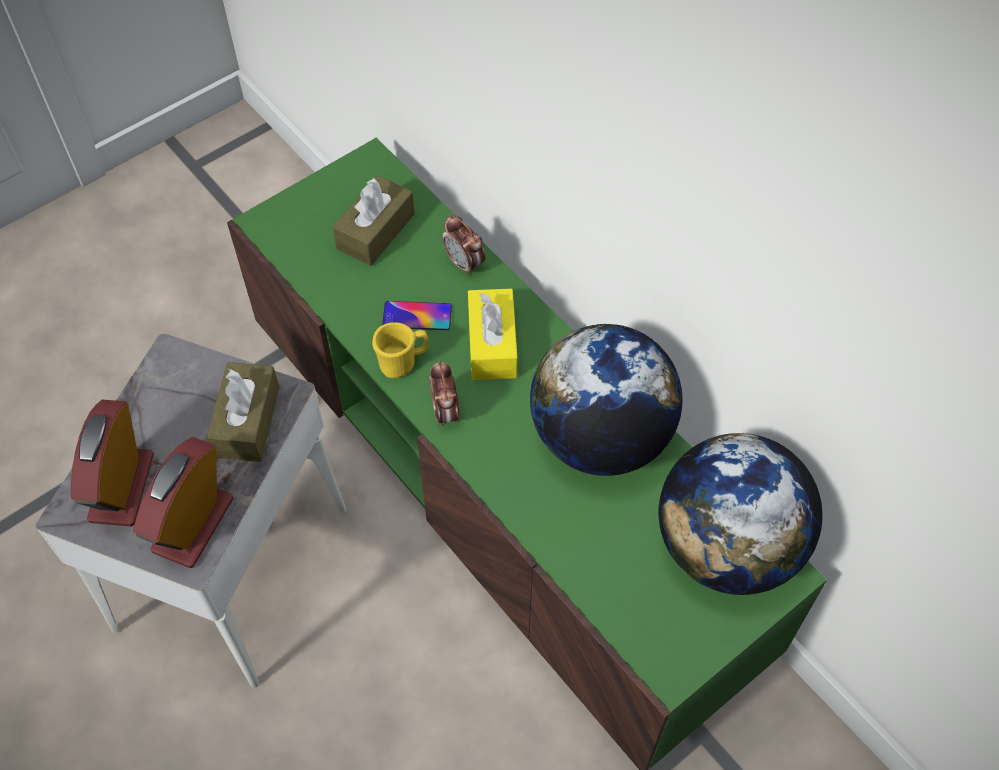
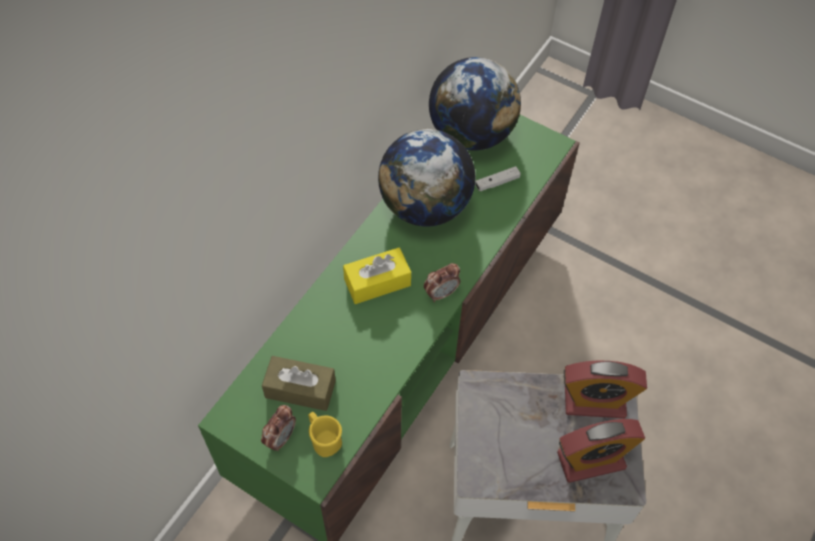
camera: 110 degrees left, 0 degrees up
(247, 421) = (506, 401): brown tissue box -> none
(403, 362) = (412, 331): yellow mug -> yellow mug (324, 440)
(417, 316) = (370, 335): phone -> none
(464, 263) = (313, 319): alarm clock -> alarm clock (280, 438)
(615, 550) = (497, 182): none -> white game controller

